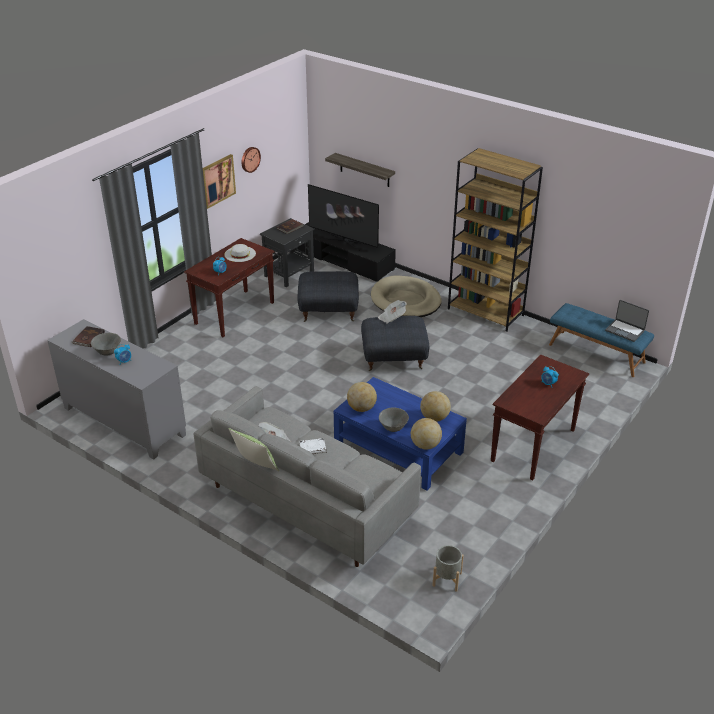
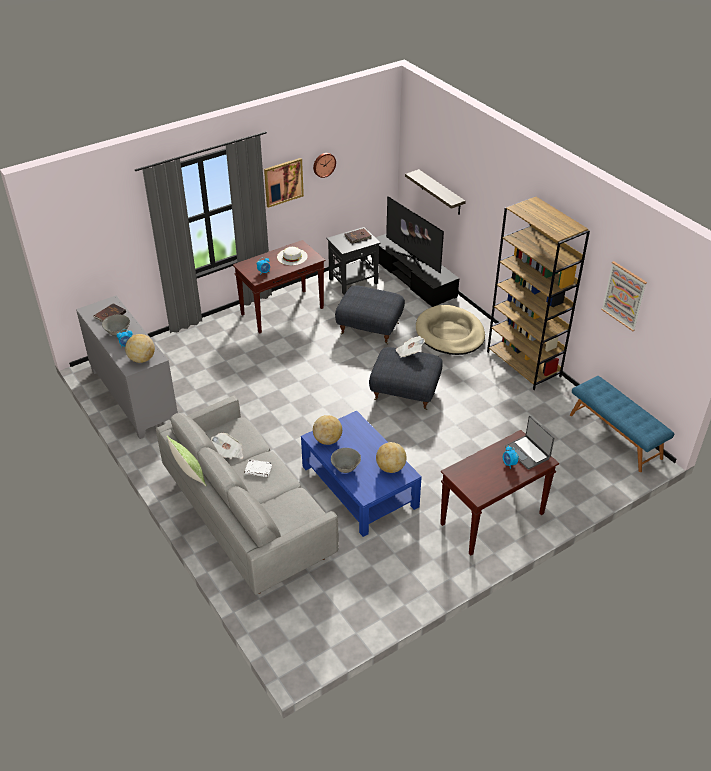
camera: 20 degrees right, 5 degrees up
(425, 445) = (365, 494): globe -> globe (142, 359)
(447, 579) = (333, 631): grey planter -> none
(586, 219) = (624, 296): none -> picture
(625, 330) = (642, 421): laptop -> laptop (527, 452)

